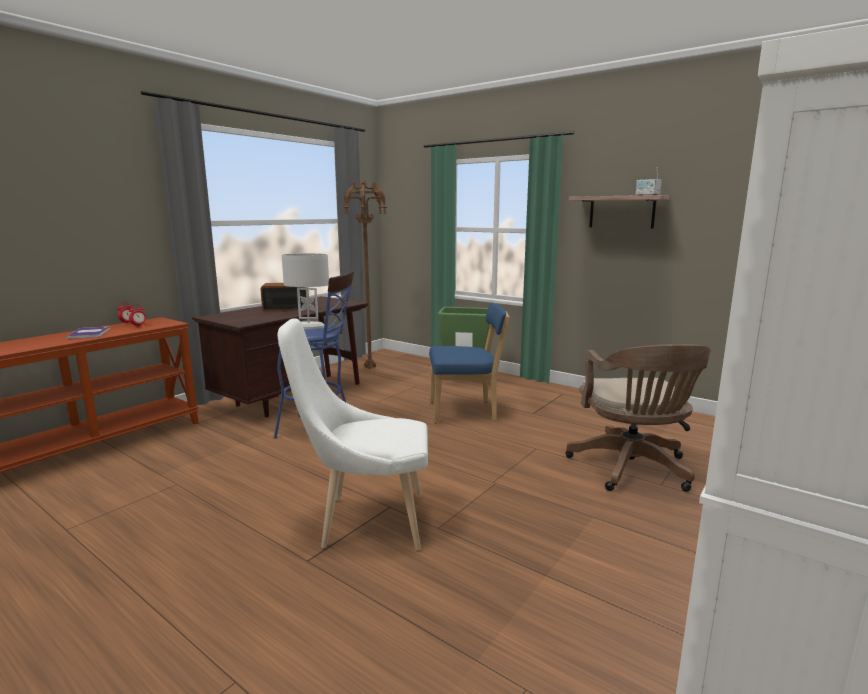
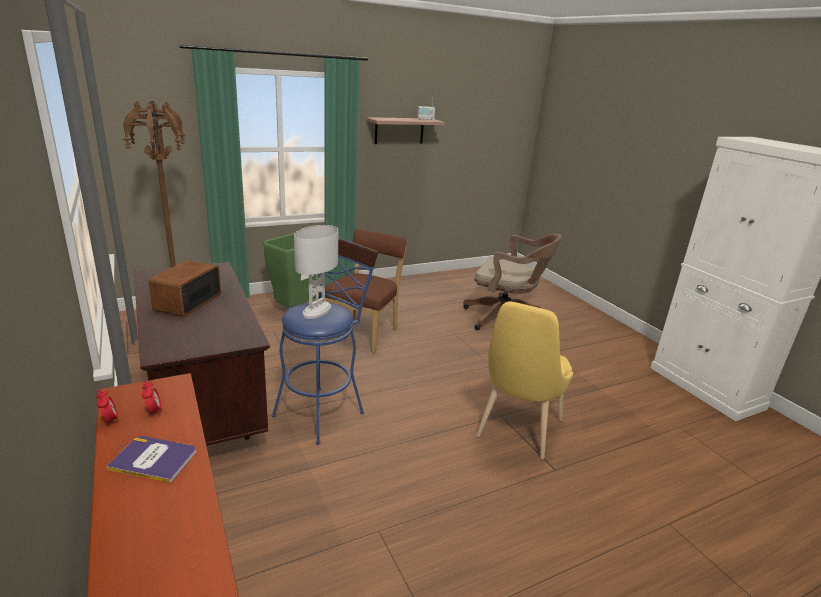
camera: 65 degrees left, 10 degrees up
(365, 521) = (516, 431): white chair -> yellow chair
(466, 411) = (365, 333): blue chair -> brown chair

